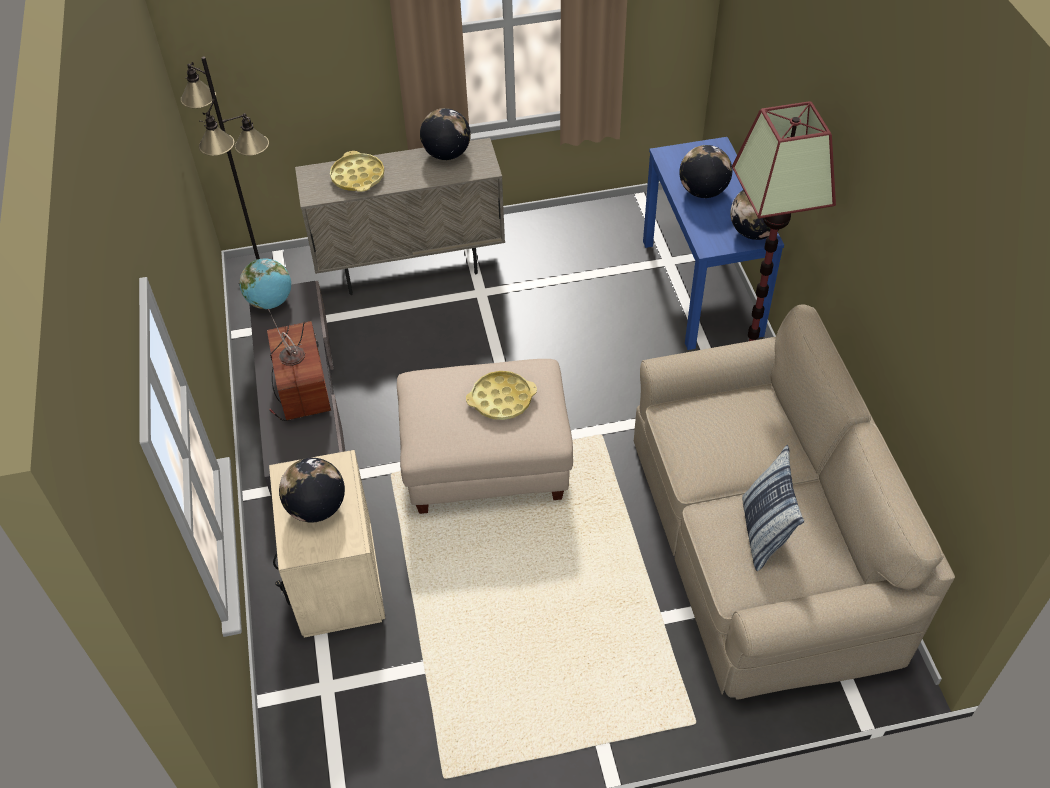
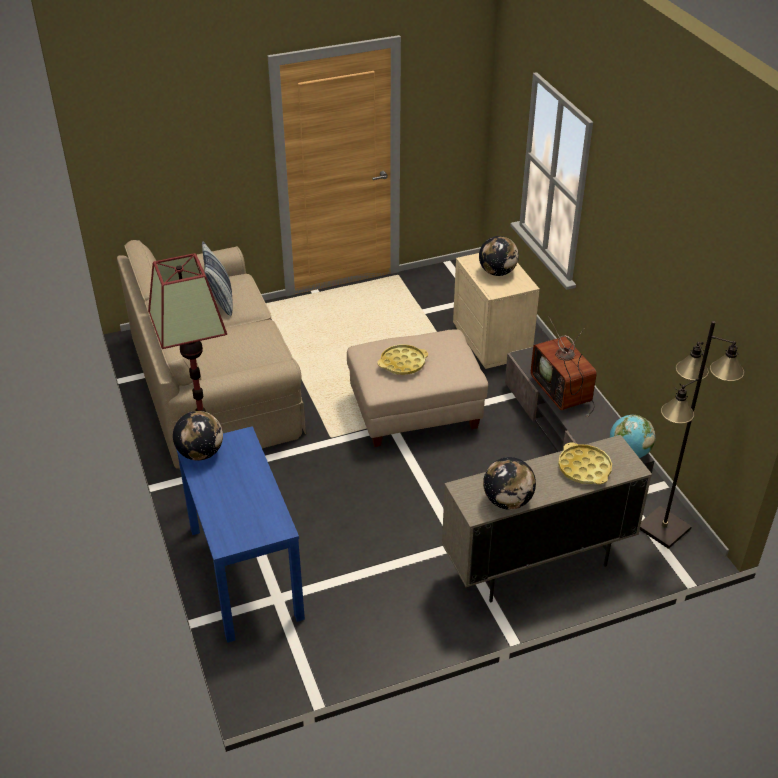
camera: 170 degrees right, 10 degrees down
(703, 191) = (244, 490): globe -> none

